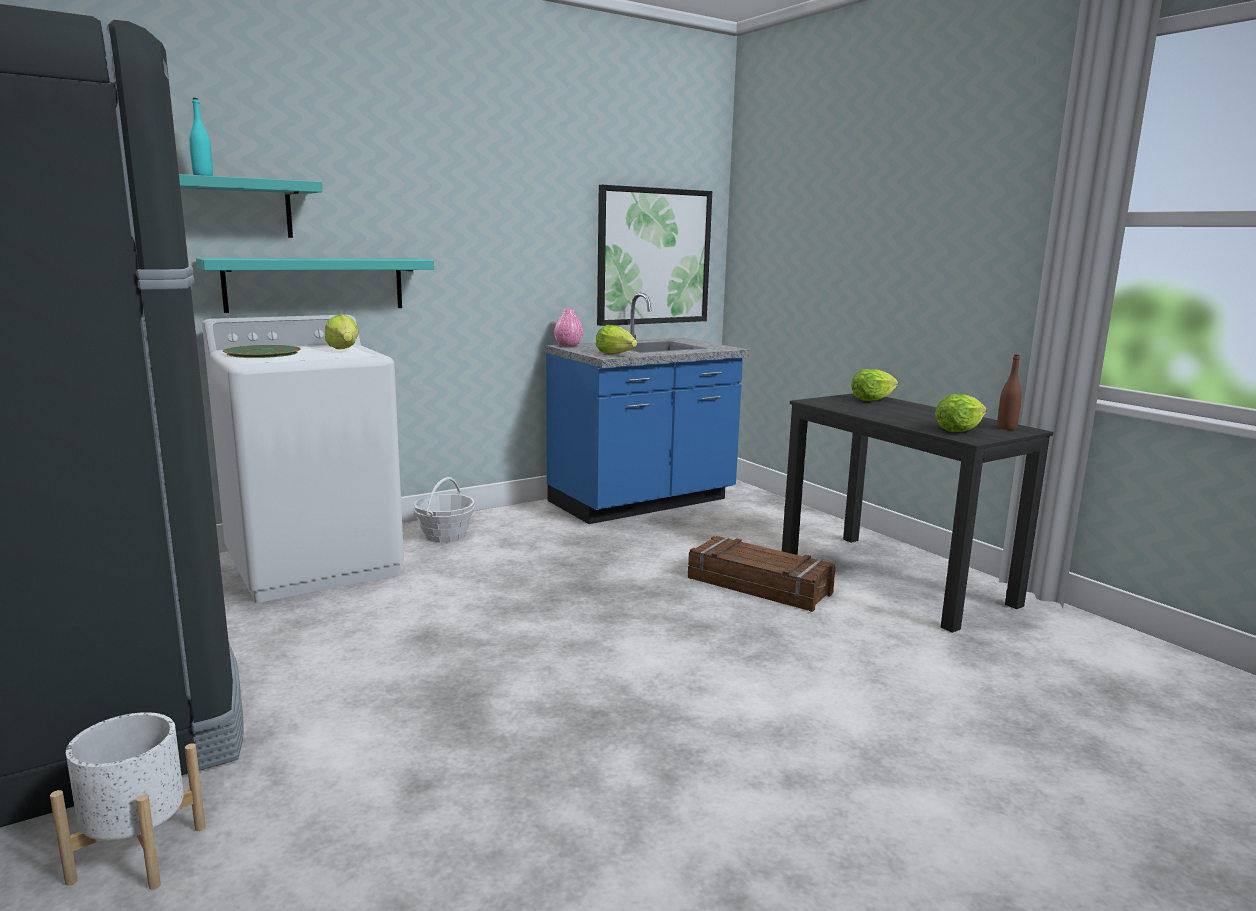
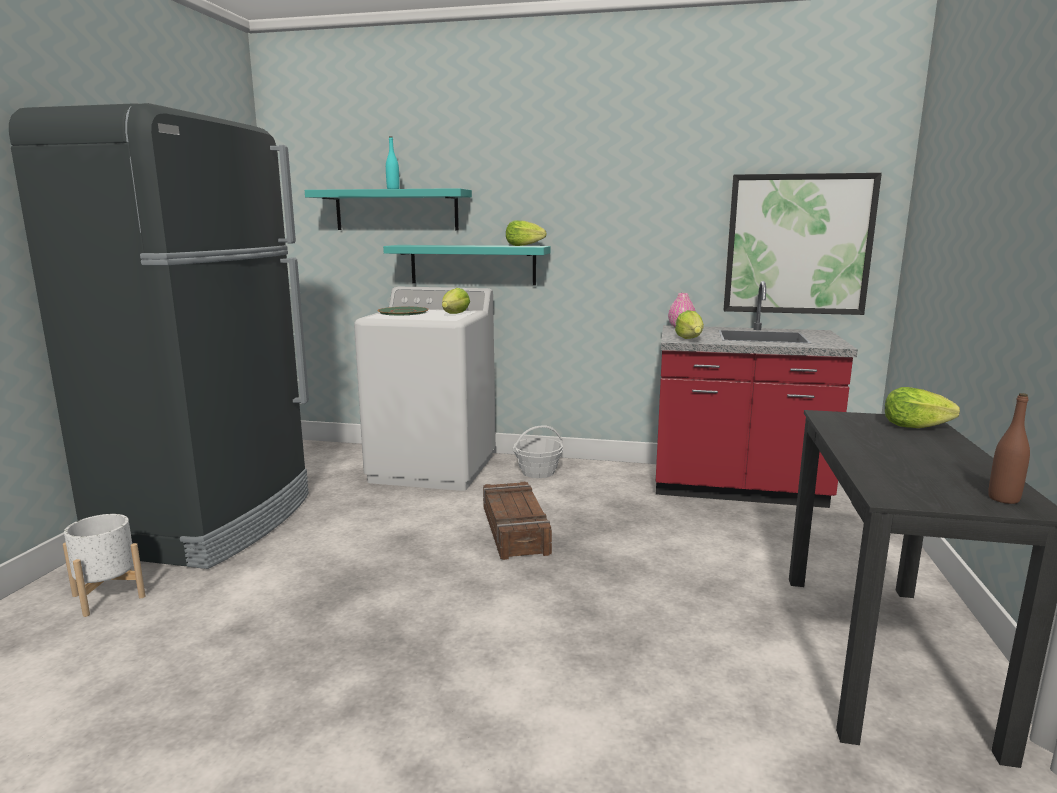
camera: 45 degrees right, 0 degrees up
(642, 502) = (737, 489): blue counter -> red counter
(759, 585) = (707, 599): crate -> crate (515, 530)
(958, 430) = (909, 484): lettuce -> lettuce (523, 246)

